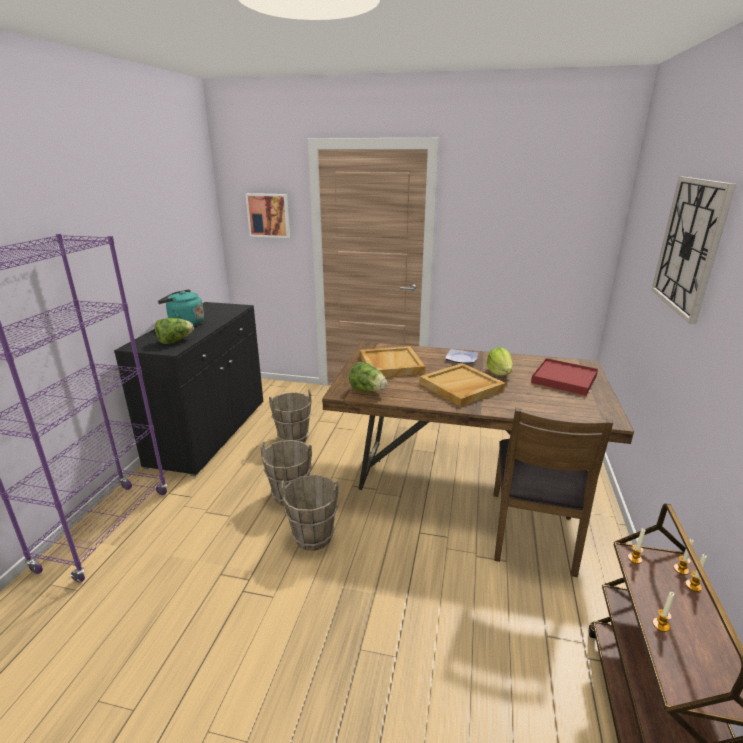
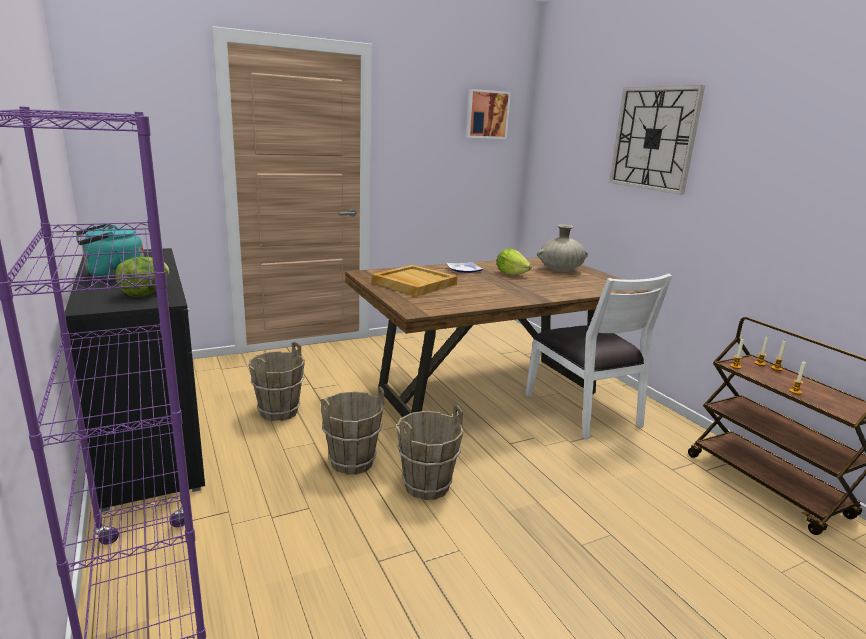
camera: 40 degrees left, 5 degrees down
(269, 215) = (153, 126): picture -> picture (486, 114)
(368, 390) = (435, 305): lettuce -> none
(461, 387) = (504, 288): beige tray -> none
(533, 532) = (584, 410): brown chair -> white chair
(564, 379) = (560, 270): red tray -> beige vase

